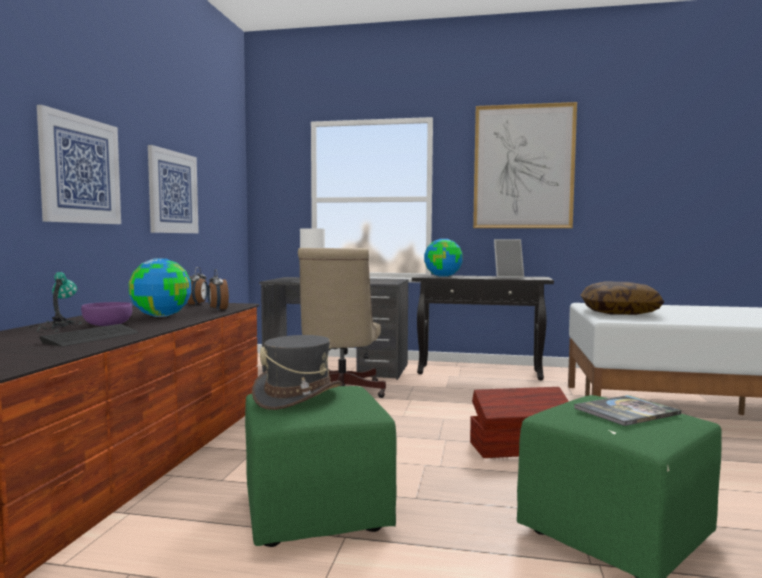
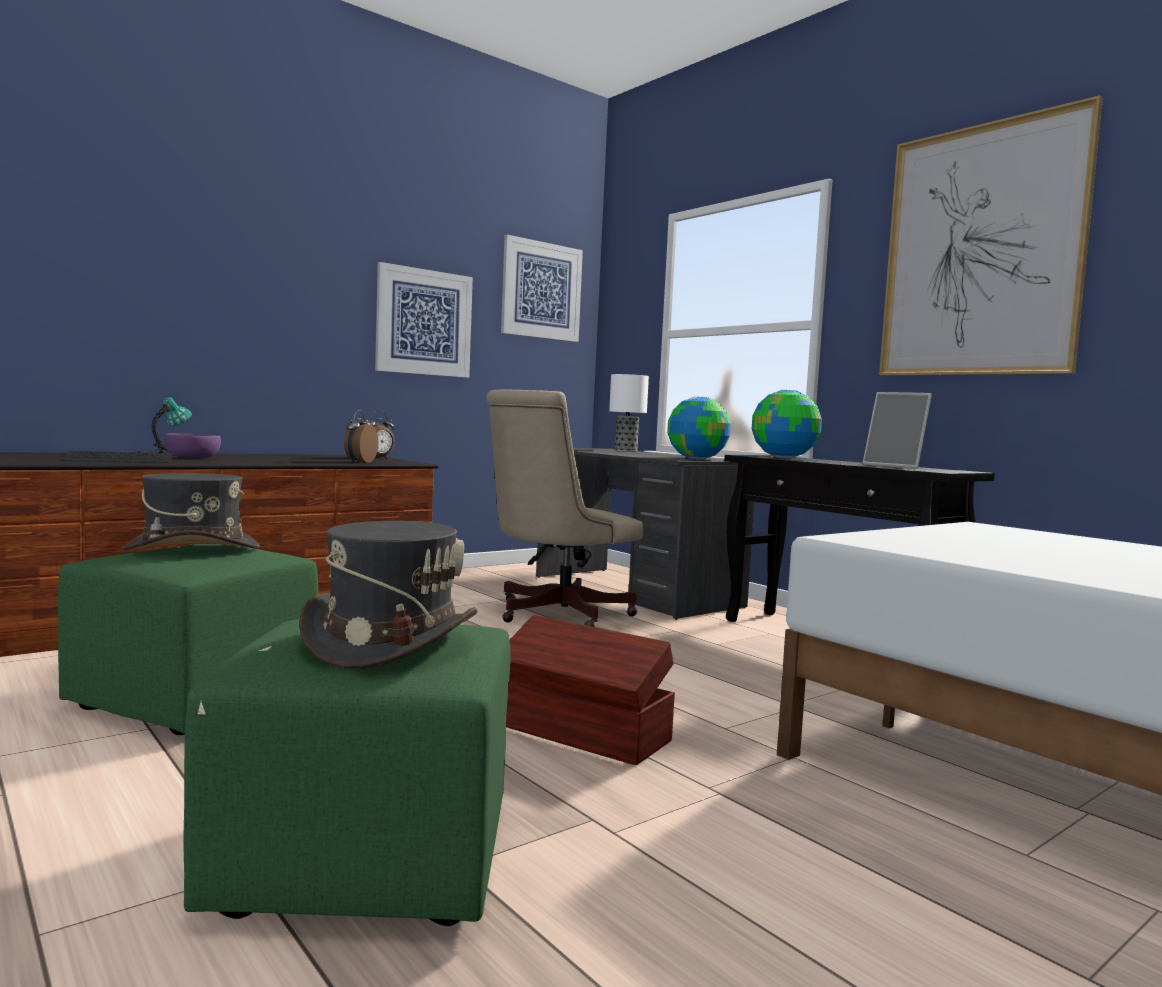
camera: 40 degrees right, 0 degrees up
(80, 170) = (257, 292): picture -> picture (541, 290)
(161, 316) = (278, 459): globe -> globe (697, 459)
(619, 313) = (940, 537): pillow -> none
(626, 411) = (390, 641): book -> grey hat

